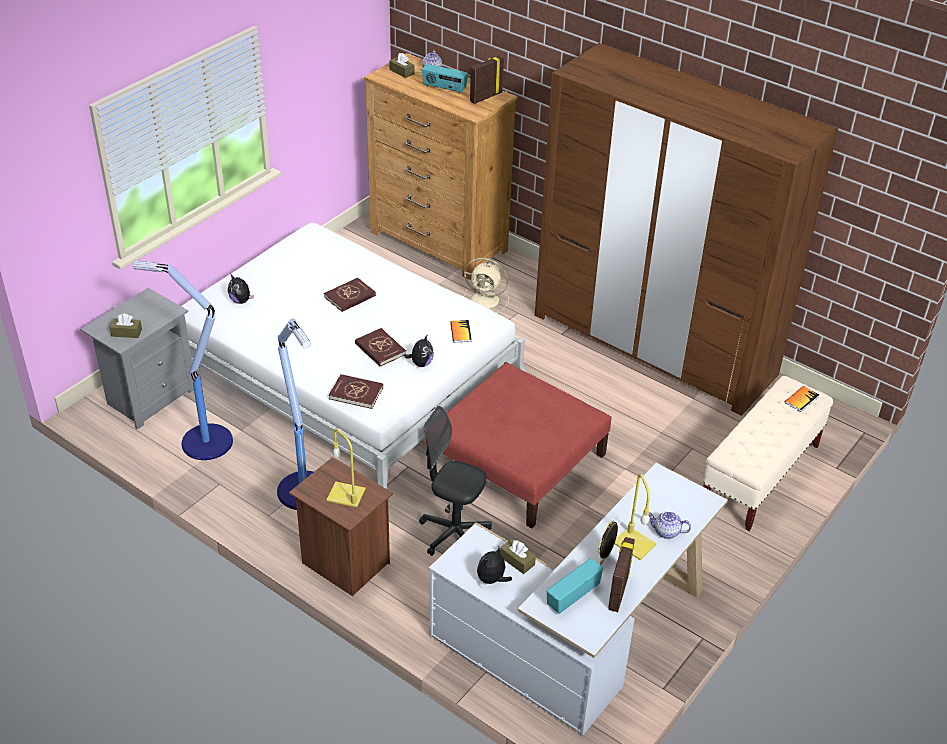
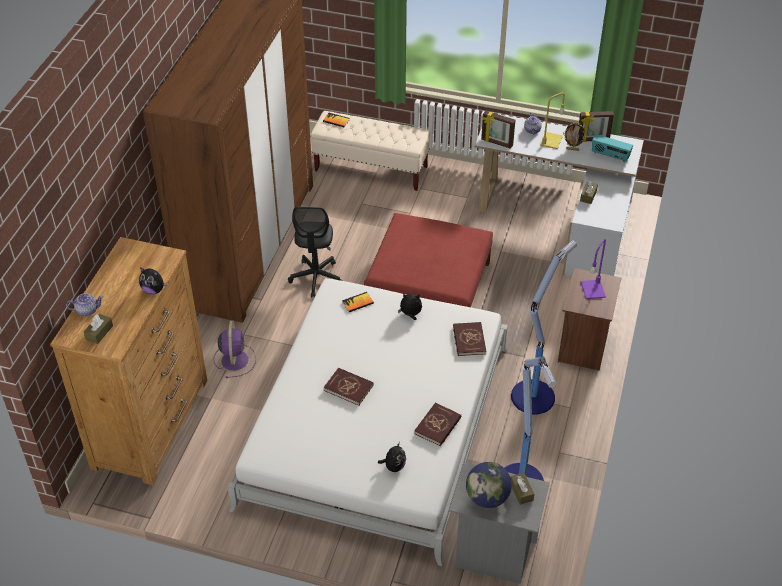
camera: 110 degrees left, 5 degrees up
(139, 311) = (487, 497): none -> globe
(347, 494) = (592, 289): yellow table lamp -> purple table lamp
(380, 349) = (409, 343): red book -> red book (438, 426)
(444, 88) = (125, 290): radio -> none
(454, 534) = (519, 299): black office chair -> black office chair (316, 278)
(485, 97) = (132, 256): picture frame -> picture frame (496, 143)
(486, 300) = (235, 359): beige fan -> purple fan
(492, 580) = (611, 202): plush toy -> plush toy (154, 290)

